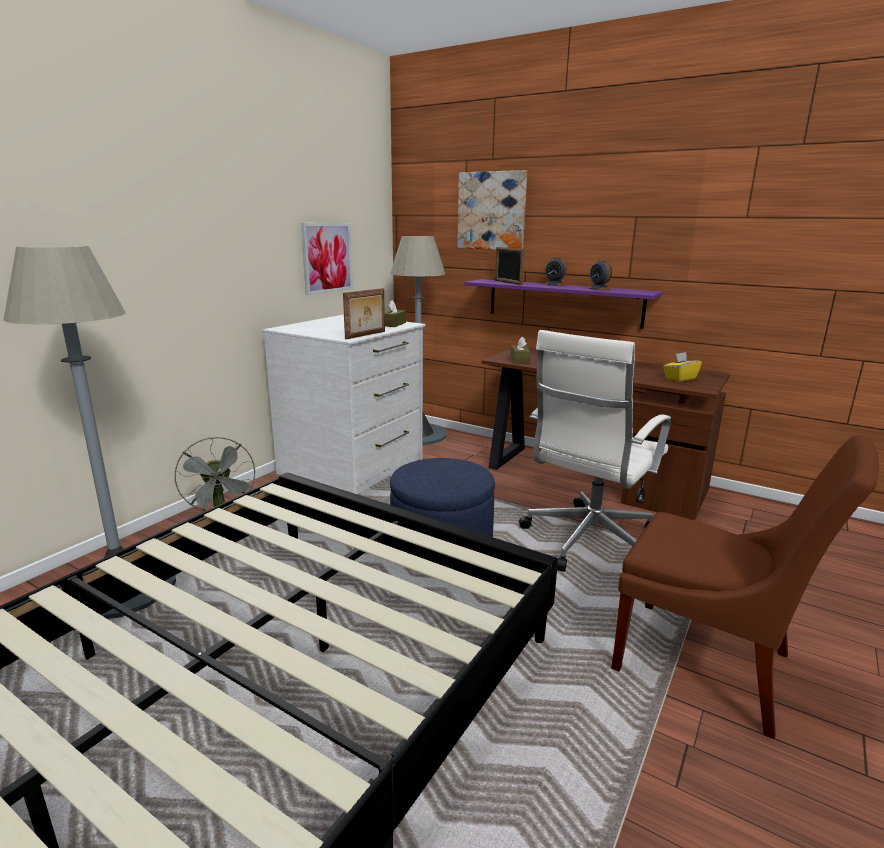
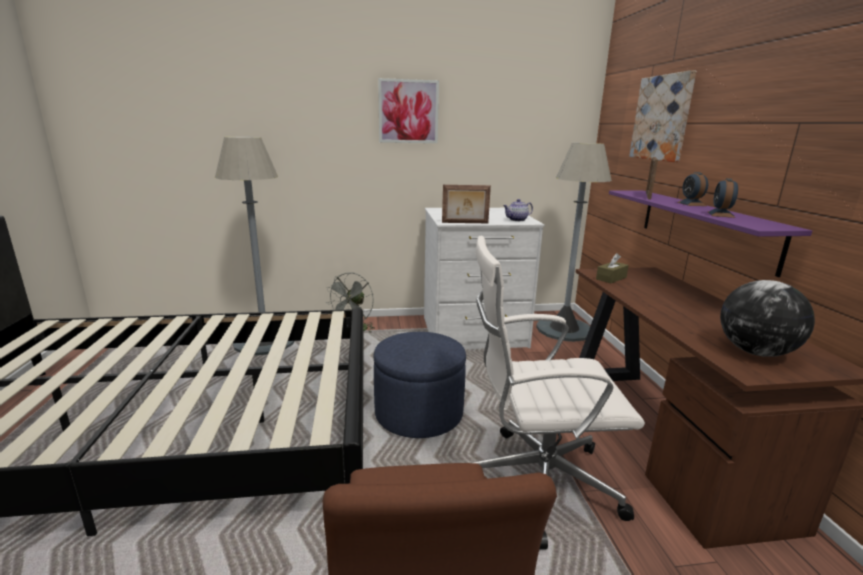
camera: 50 degrees right, 0 degrees up
(327, 257) = (505, 158): picture -> picture (408, 111)
(393, 324) = (516, 220): brown tissue box -> teapot
(680, 378) = (755, 352): yellow tissue box -> globe

